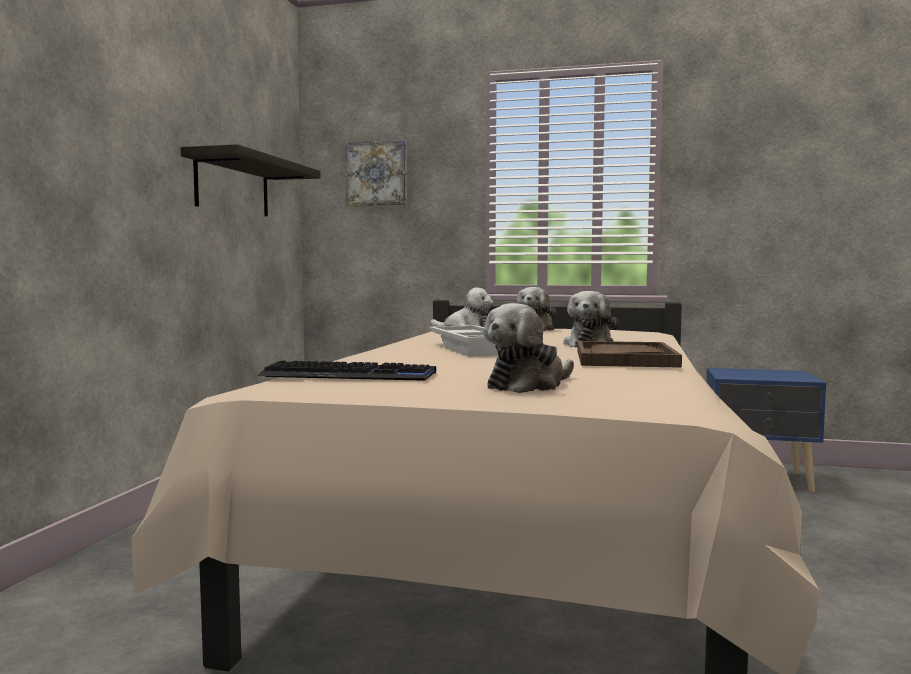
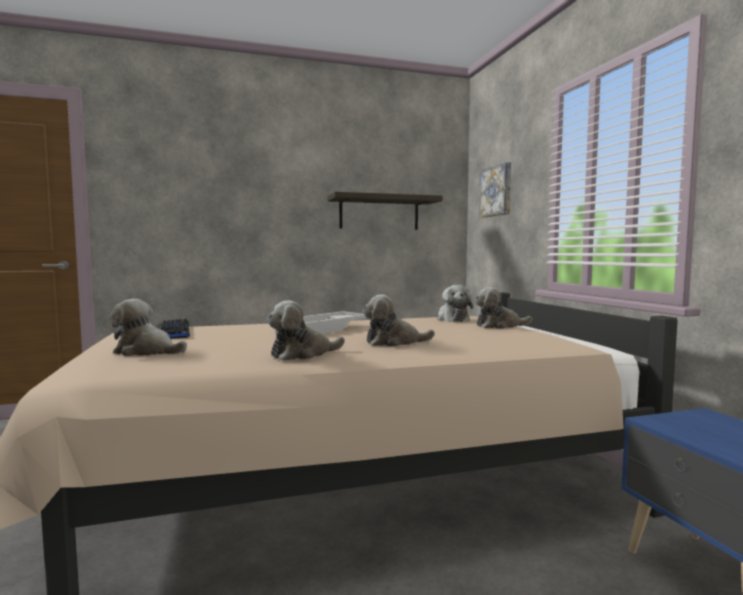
camera: 60 degrees right, 0 degrees up
(624, 358) = (303, 354): brown tray -> plush toy

